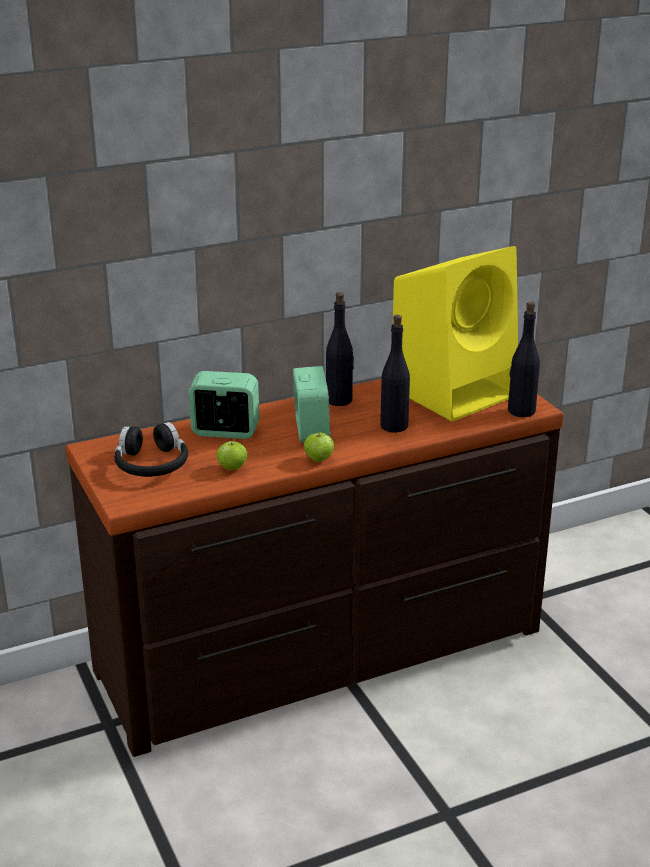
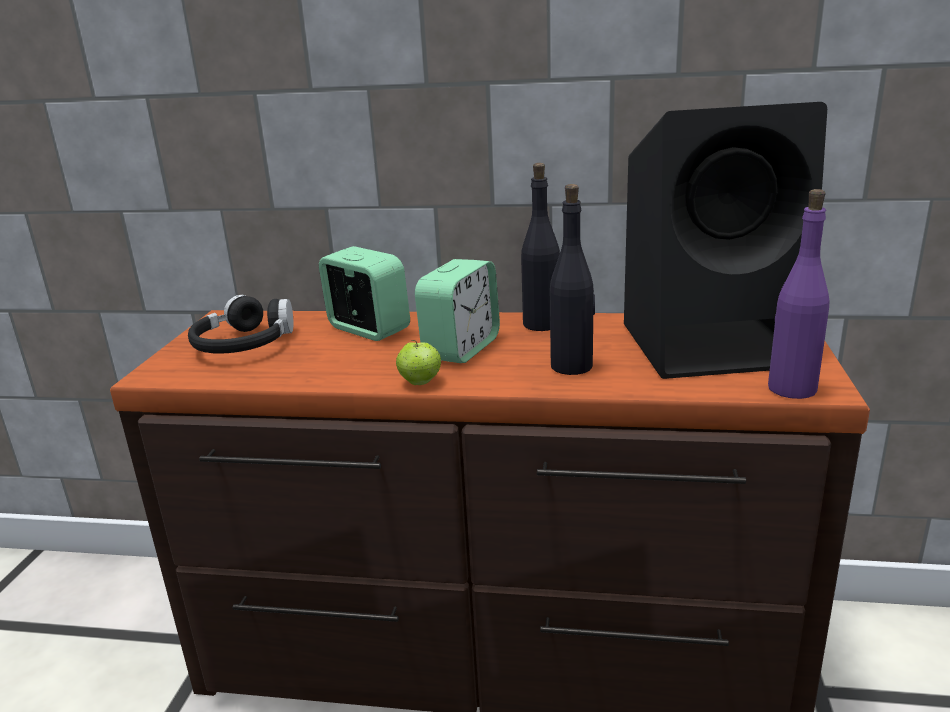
camera: 35 degrees right, 5 degrees down
(232, 468) = (311, 367): apple -> none
(456, 390) = (714, 343): yellow speaker -> black speaker
(521, 411) = (791, 388): black bottle -> purple bottle

